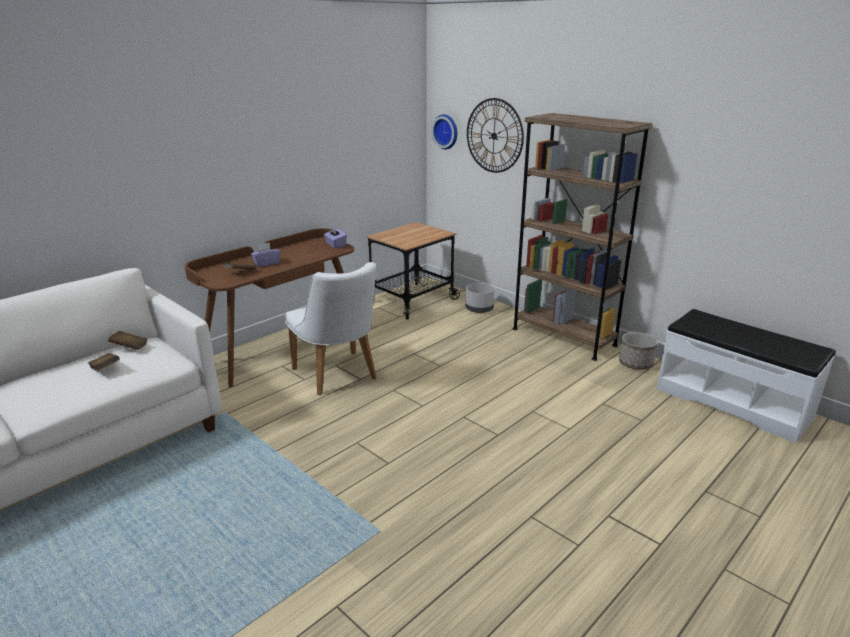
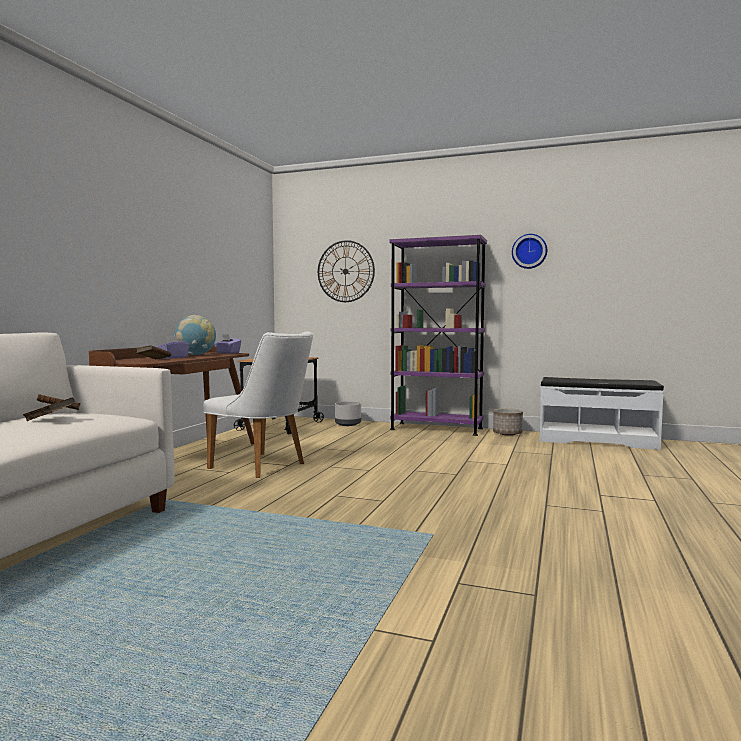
camera: 25 degrees left, 20 degrees down
(298, 252) = (196, 355): none -> globe
(446, 131) = (296, 275): wall clock -> wall clock (529, 251)
(563, 337) = (436, 429): brown bookcase -> purple bookcase

